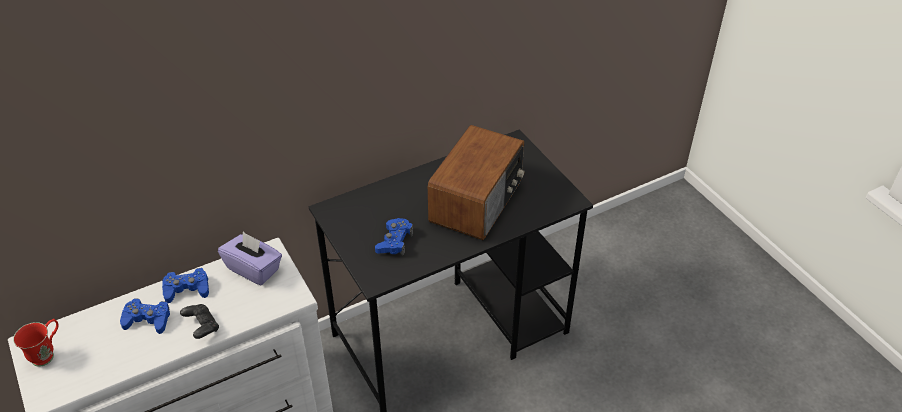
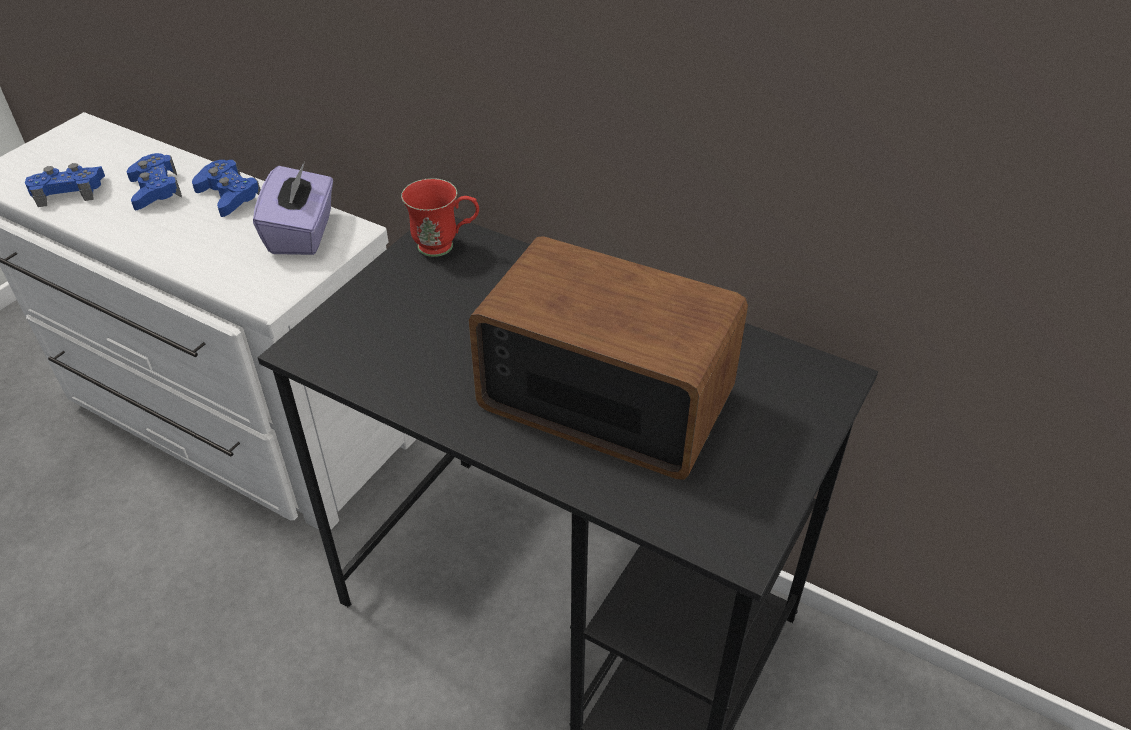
camera: 60 degrees right, 0 degrees up
(48, 354) = (65, 146): red mug -> red mug (445, 247)
(202, 326) = (163, 237): black game controller -> none
(394, 241) = (416, 332): blue game controller -> blue game controller (69, 191)
(478, 201) = (606, 396): radio -> radio turned 150 degrees counterclockwise

